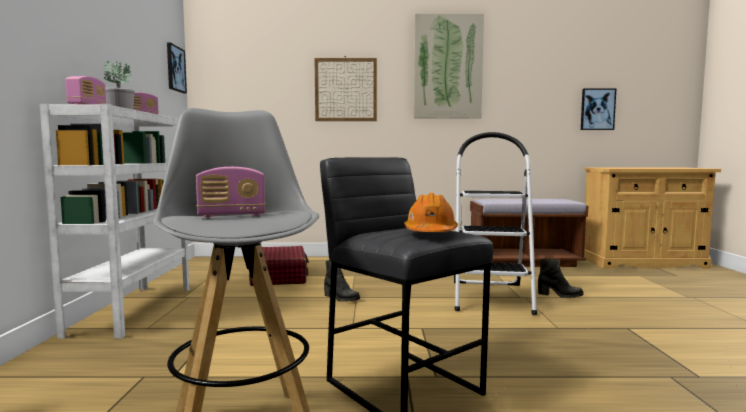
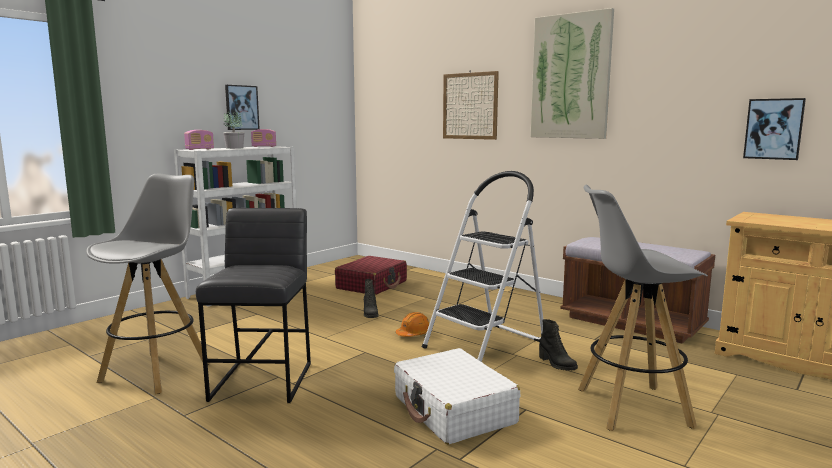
camera: 40 degrees right, 5 degrees up
(175, 69) = (335, 93): picture -> picture (241, 107)
(232, 215) = (132, 245): radio -> none
(430, 233) = (246, 273): orange hard hat -> orange hard hat (414, 334)
(599, 345) = (454, 410): none -> white suitcase
(658, 307) = (630, 406): none -> grey stool

